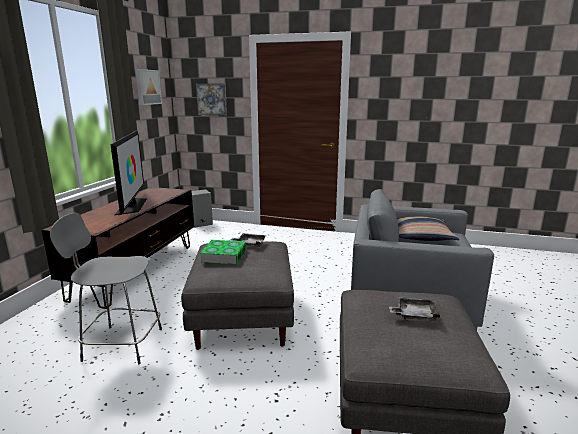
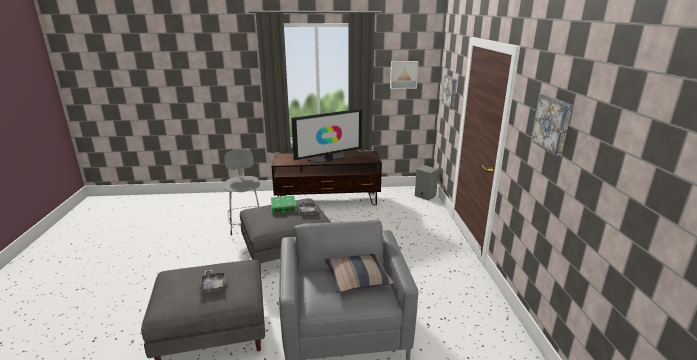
camera: 70 degrees right, 5 degrees up
(418, 80) = (552, 124): none -> picture

